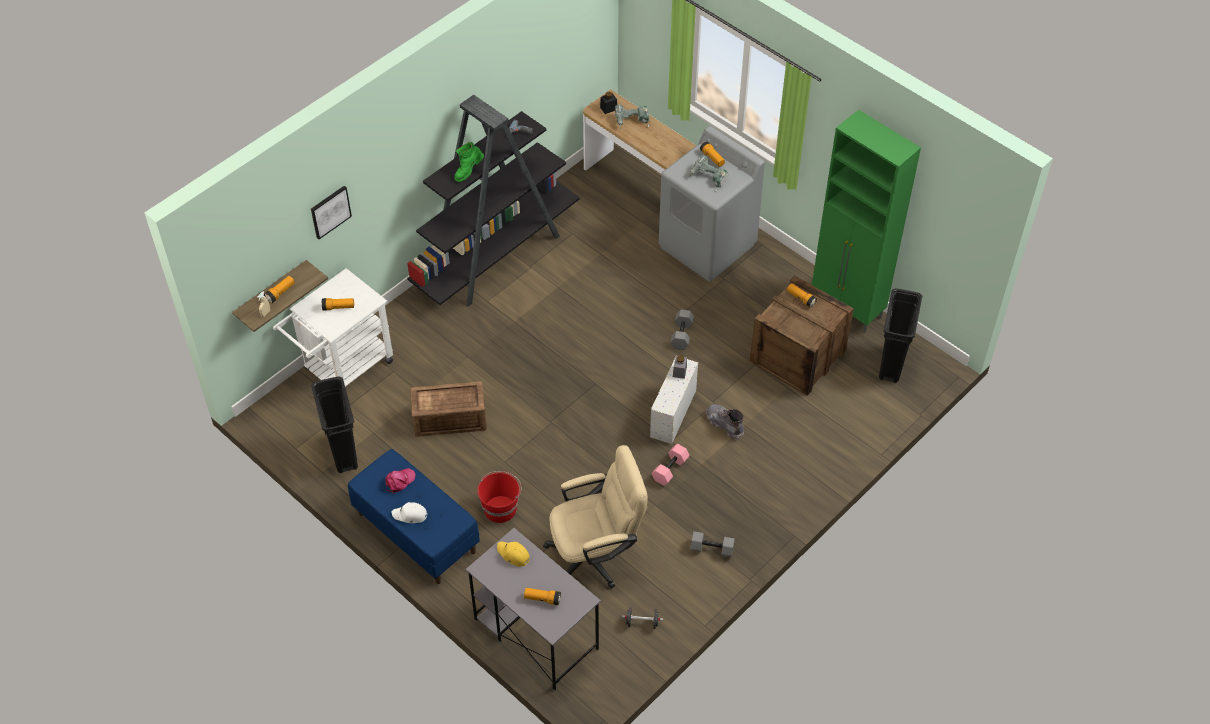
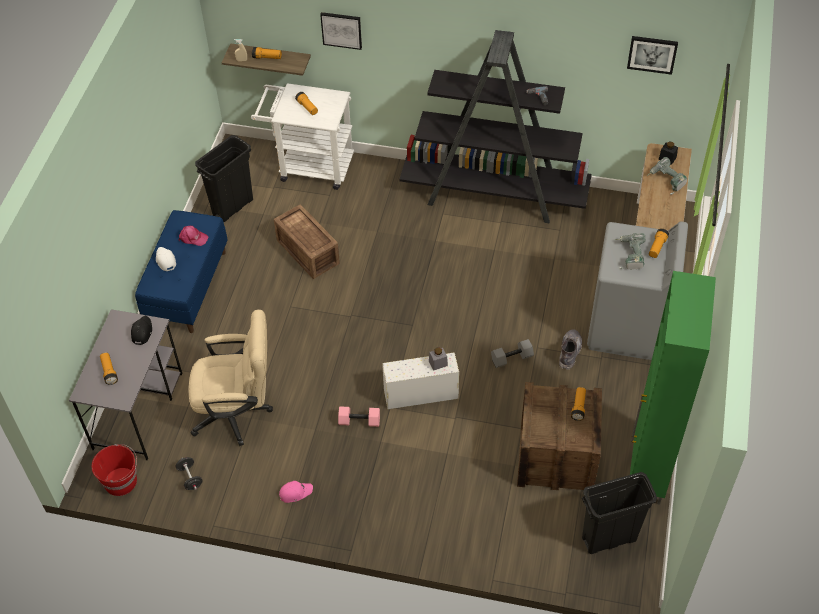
camera: 60 degrees right, 0 degrees up
(468, 171) = (467, 90): green boot -> none
(500, 508) = (243, 327): red bucket -> red bucket (121, 481)
(513, 555) = (141, 332): yellow cap -> black cap
(565, 32) = (652, 54): none -> picture
(596, 555) = (238, 413): beige office chair -> beige office chair turned 45 degrees counterclockwise
(711, 549) = (295, 492): grey dumbbell -> pink cap
(724, 424) = (437, 437): grey boot -> grey boot (569, 352)

